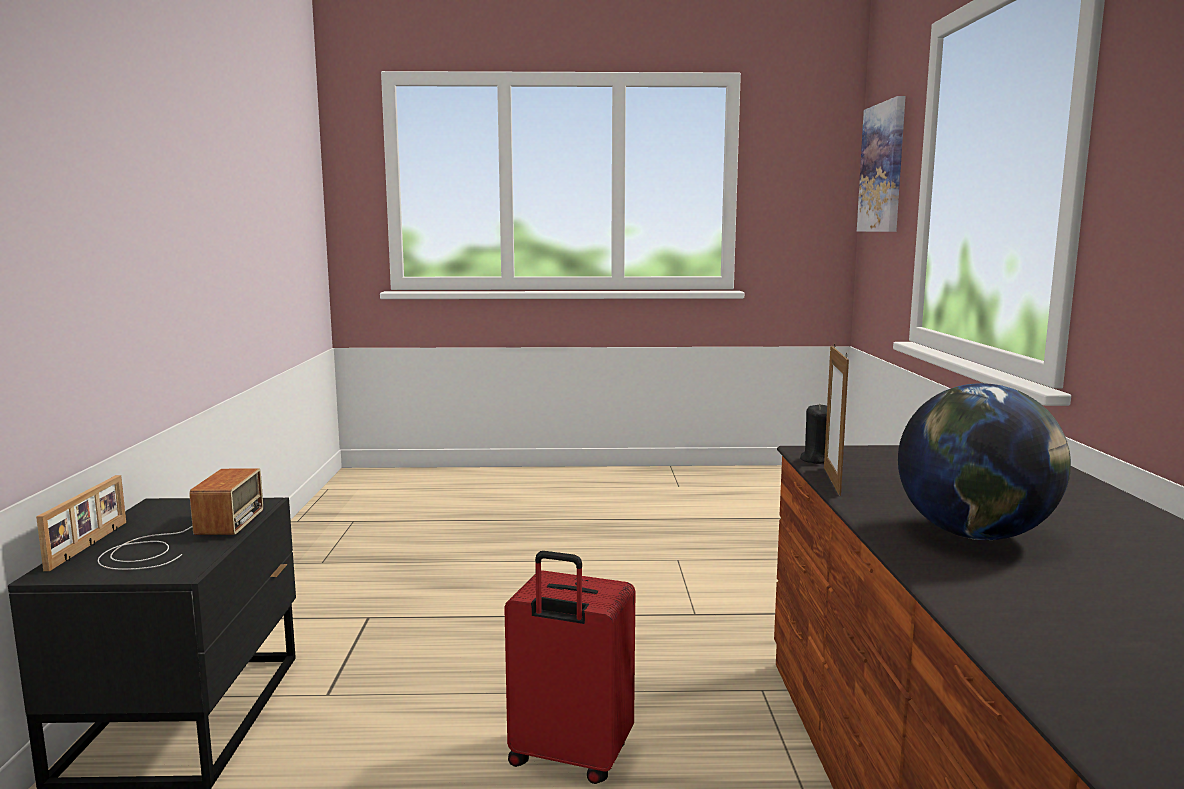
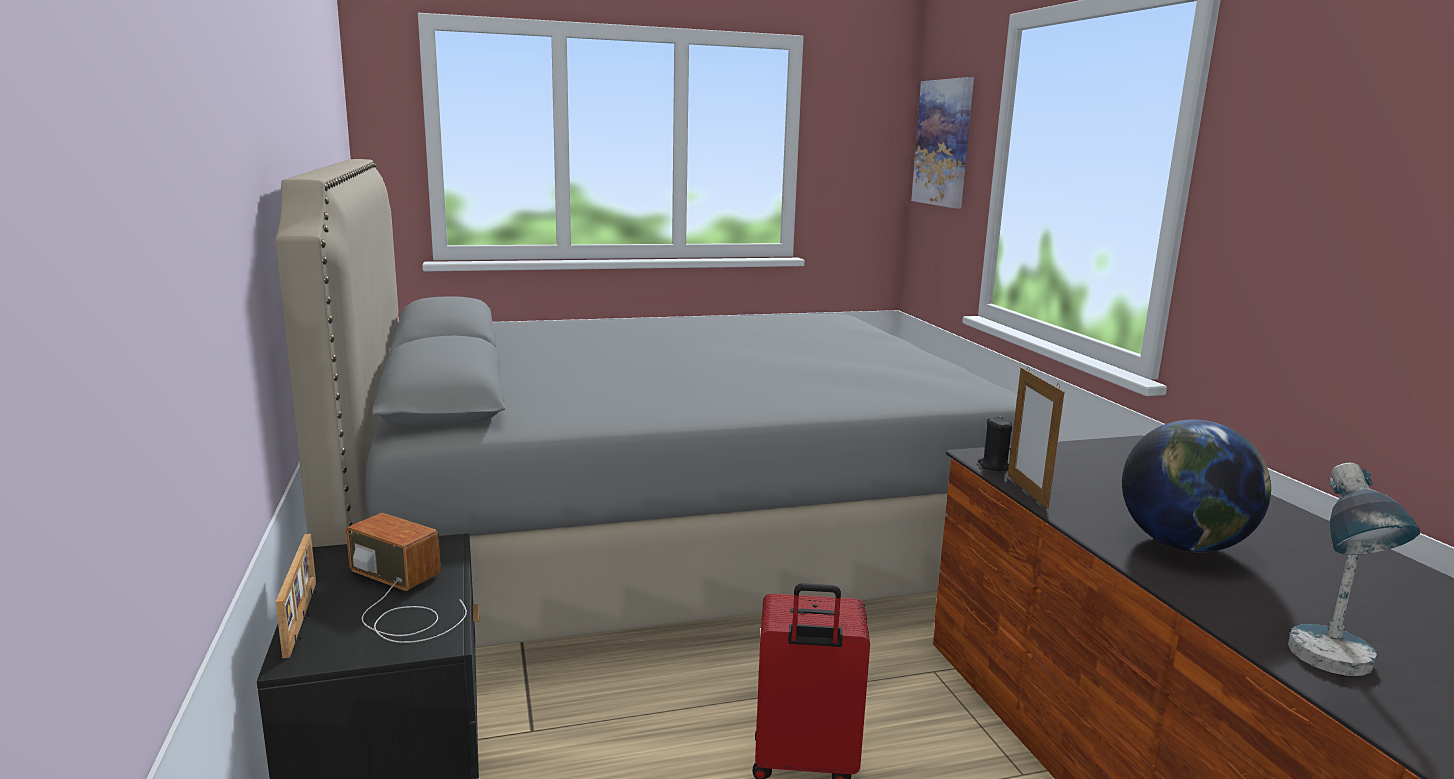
camera: 15 degrees left, 5 degrees up
(182, 539) = (402, 599): radio -> radio turned 45 degrees counterclockwise
(559, 548) = (672, 538): none -> grey bed
(1051, 660) = (1329, 670): none -> table lamp

